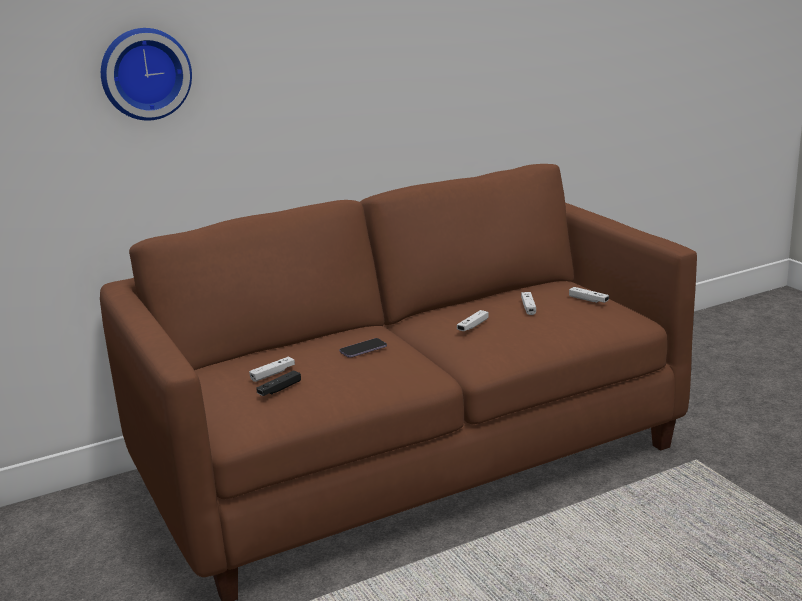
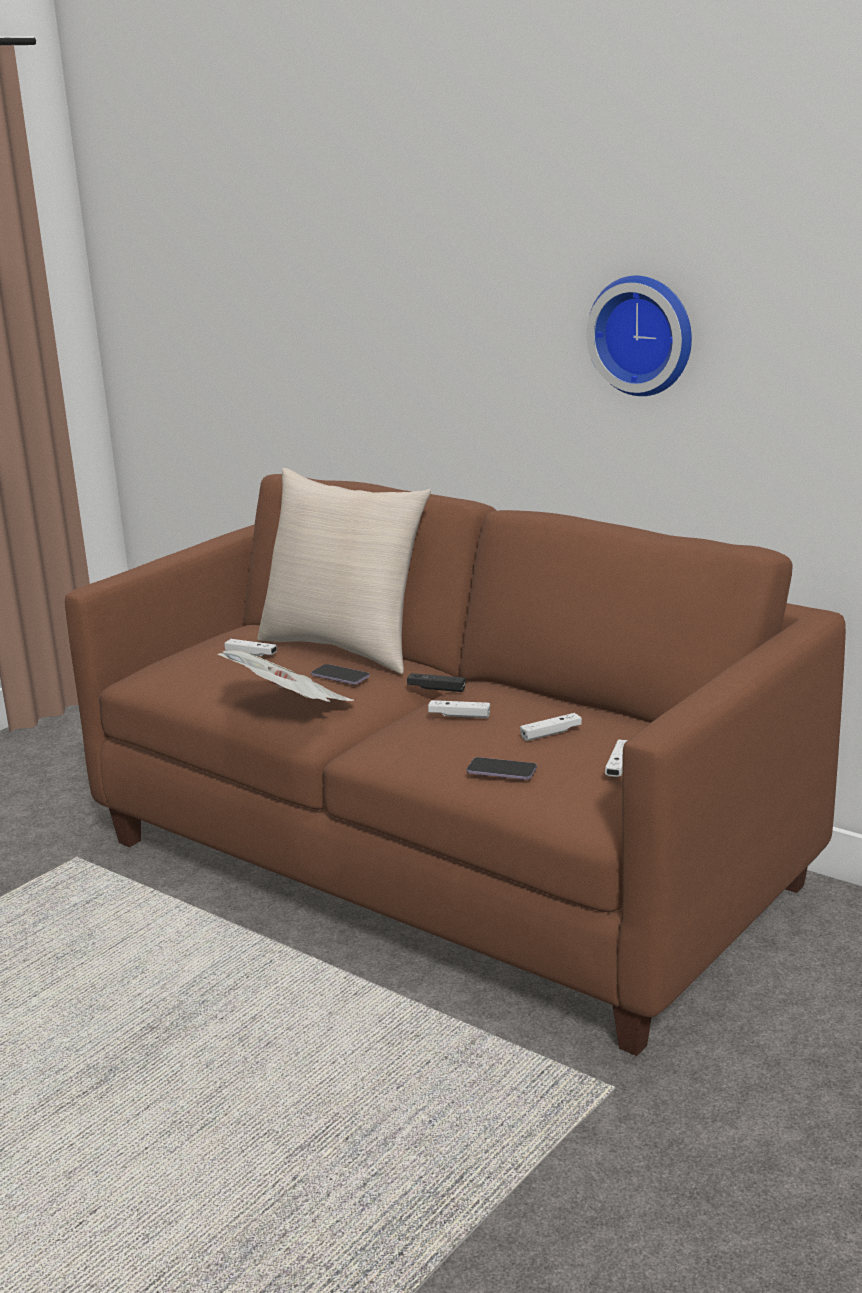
camera: 65 degrees right, 0 degrees up
(145, 73) = (349, 296): wall clock -> wall clock (643, 334)
(279, 389) = (216, 666): black game controller -> black game controller (436, 689)
(303, 342) = (345, 647): none -> beige pillow
(401, 372) = (289, 708): none -> newspaper
(568, 327) = (501, 771): none -> phone

